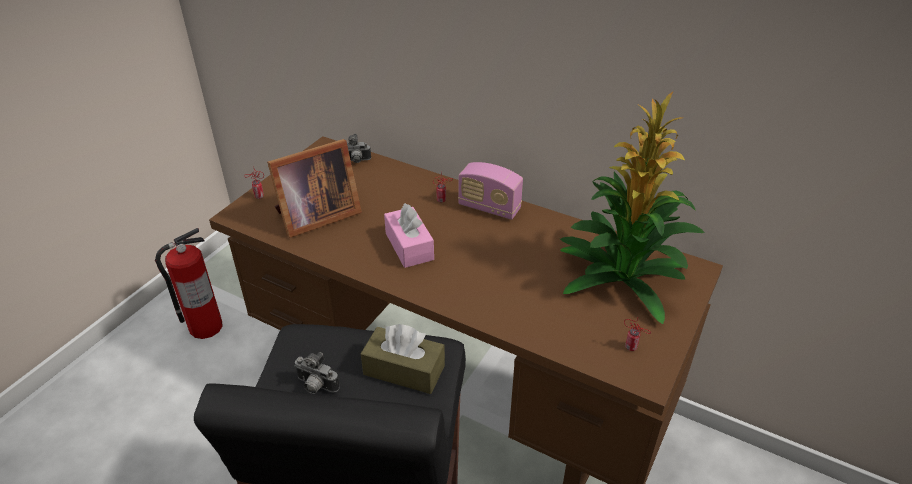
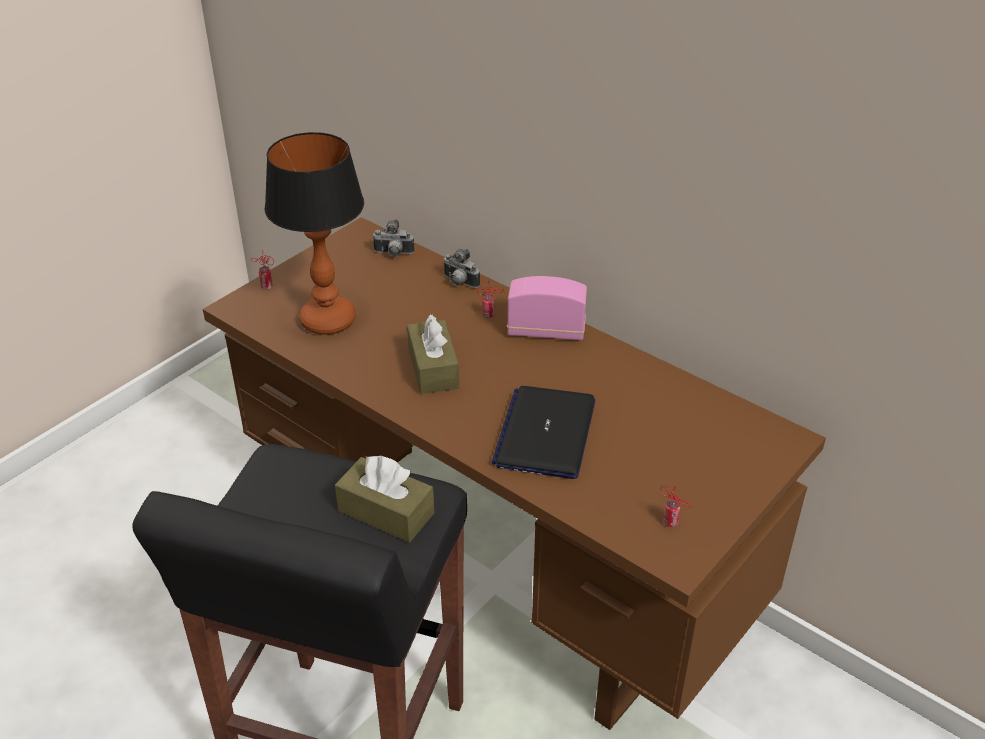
camera: 10 degrees right, 0 degrees up
(205, 327) = (196, 444): fire extinguisher -> none
(315, 217) = (328, 319): picture frame -> table lamp
(315, 386) = (281, 516): camera -> camera (459, 283)
(409, 246) = (433, 368): pink tissue box -> brown tissue box
(489, 208) = (546, 331): radio -> radio turned 150 degrees clockwise
(512, 287) = (545, 433): none -> laptop
(623, 276) = (690, 436): potted plant -> none

